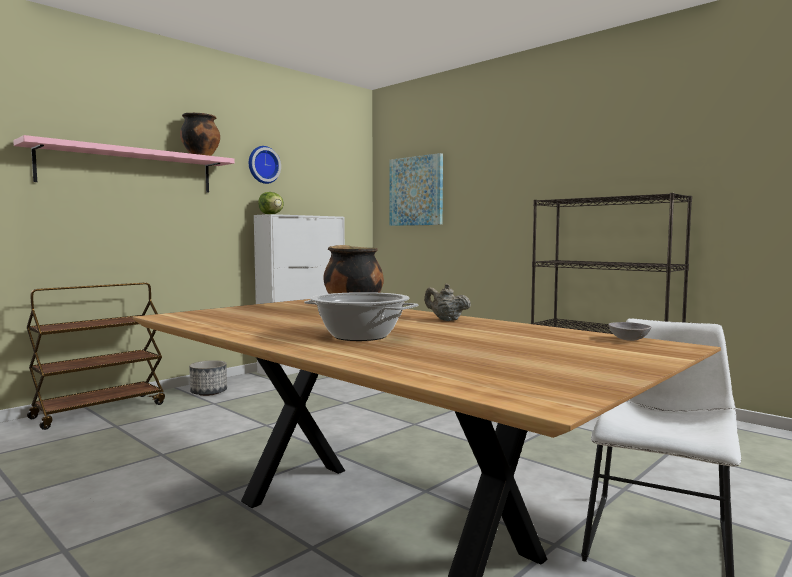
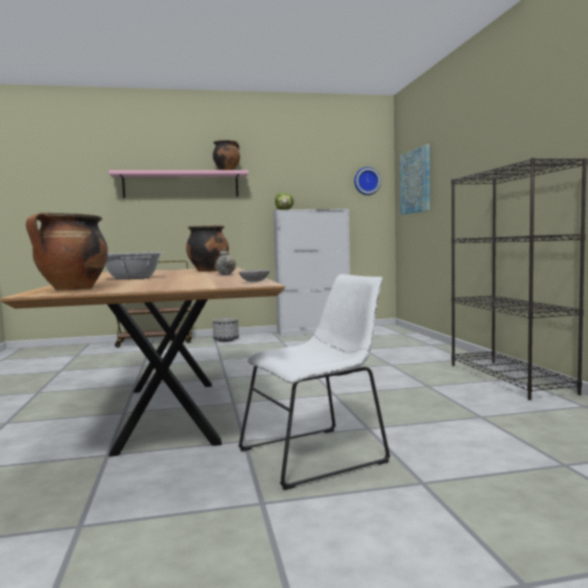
camera: 35 degrees right, 0 degrees up
(263, 165) = (283, 172): wall clock -> wall clock (366, 181)
(513, 382) = (72, 290): none -> cooking pot

